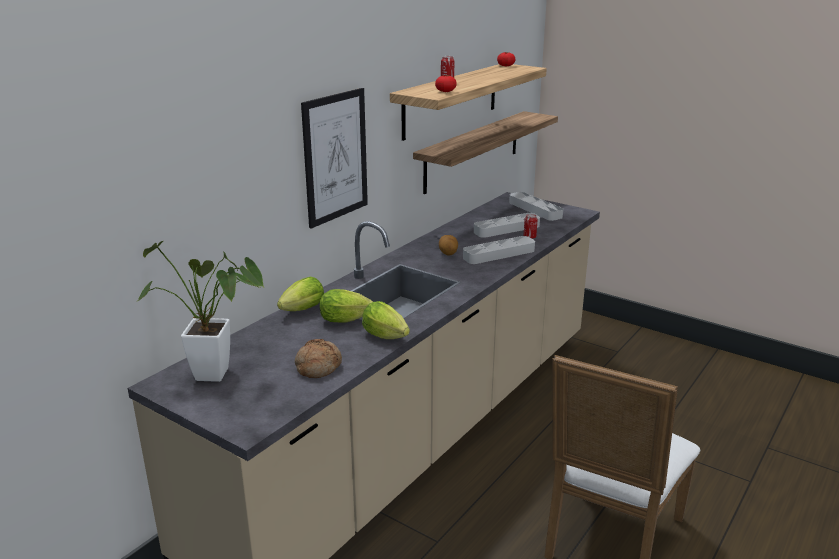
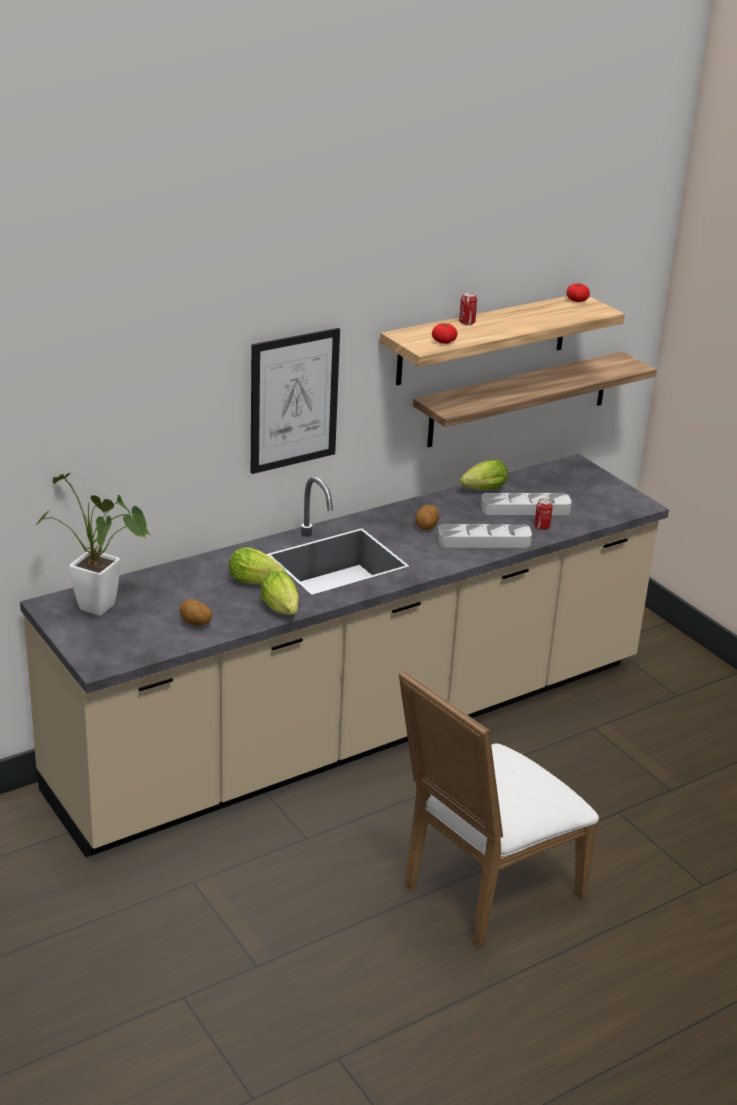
camera: 20 degrees right, 5 degrees up
(300, 311) = (219, 560): lettuce -> lettuce (481, 490)
(318, 366) = (195, 624): bread -> potato
(535, 209) = (587, 488): grey tray -> none

